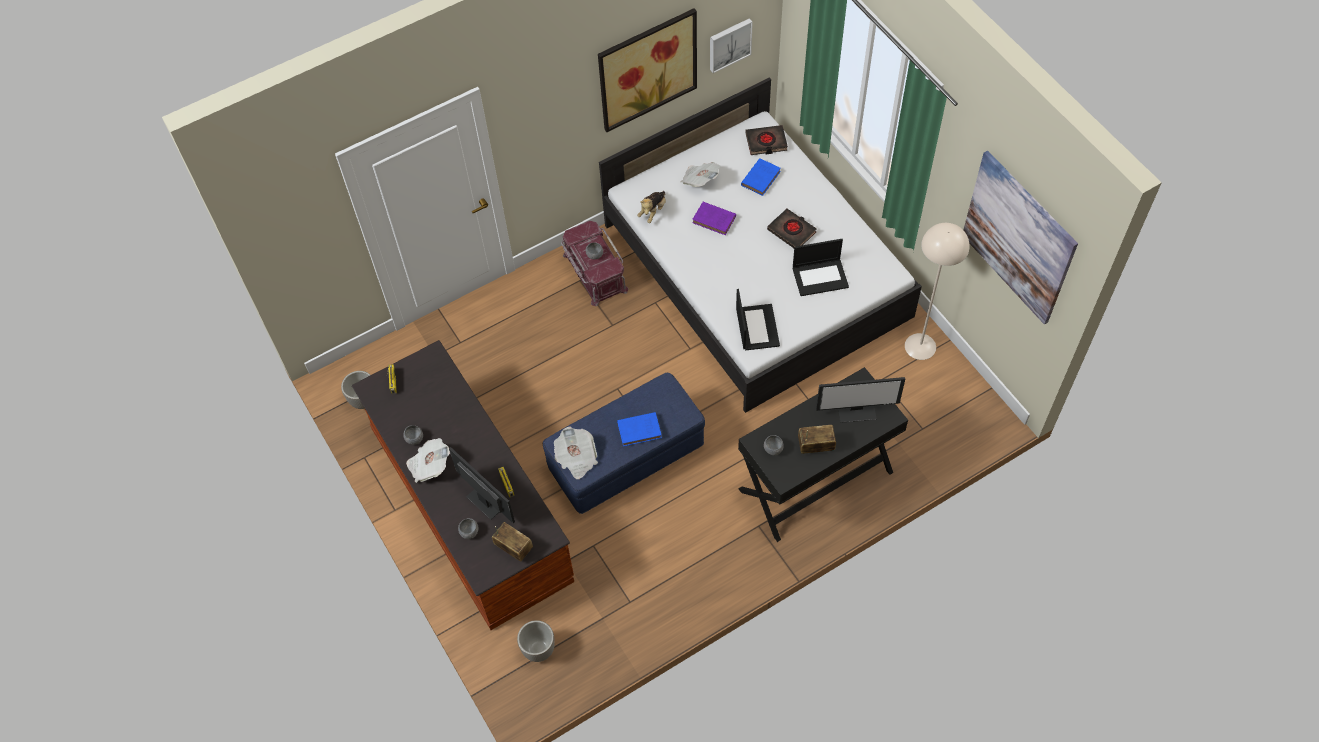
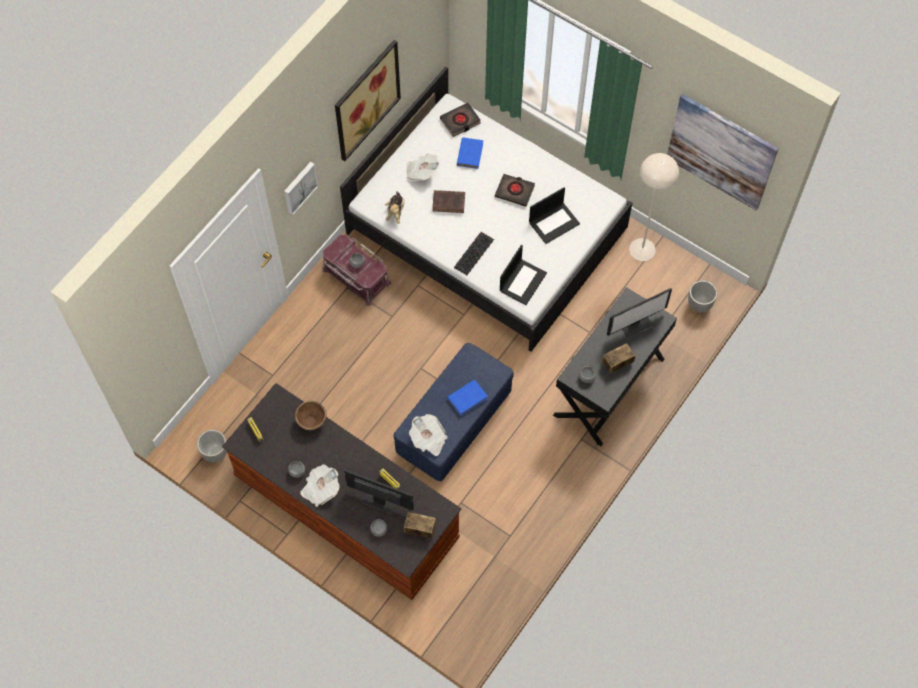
camera: 25 degrees left, 5 degrees up
(456, 392) = (312, 421): none -> brown bowl
(539, 649) = (457, 600): planter -> planter (699, 304)
(715, 220) = (449, 202): purple book -> brown book
(716, 279) = (473, 253): none -> keyboard
(729, 44) = (417, 54): picture -> picture (299, 187)
(756, 327) = (522, 281): laptop -> laptop turned 60 degrees clockwise

